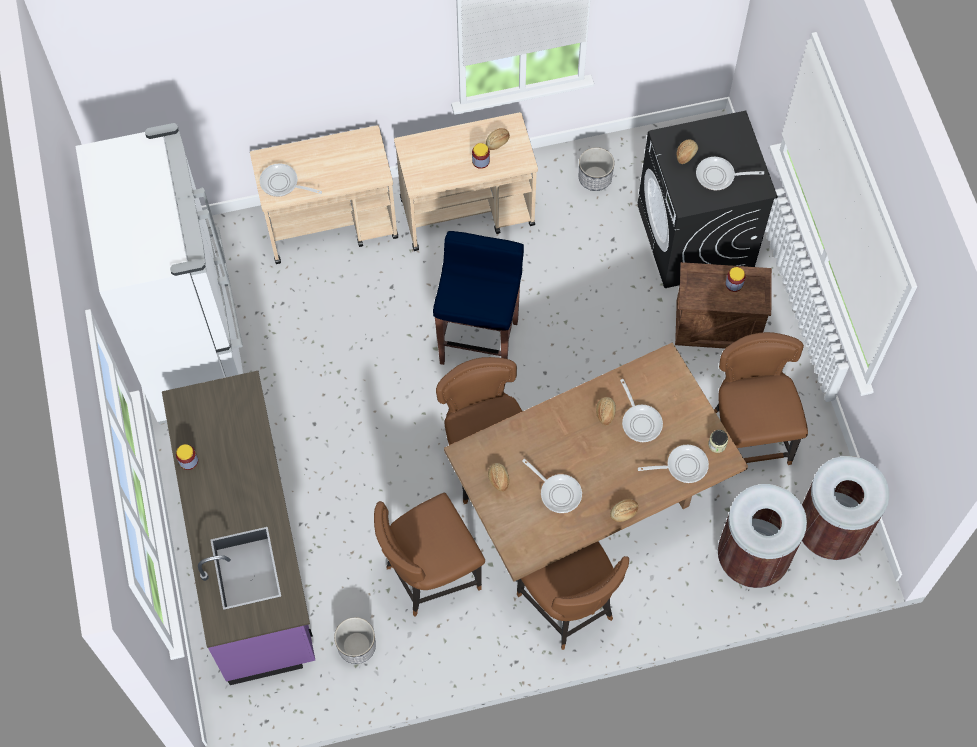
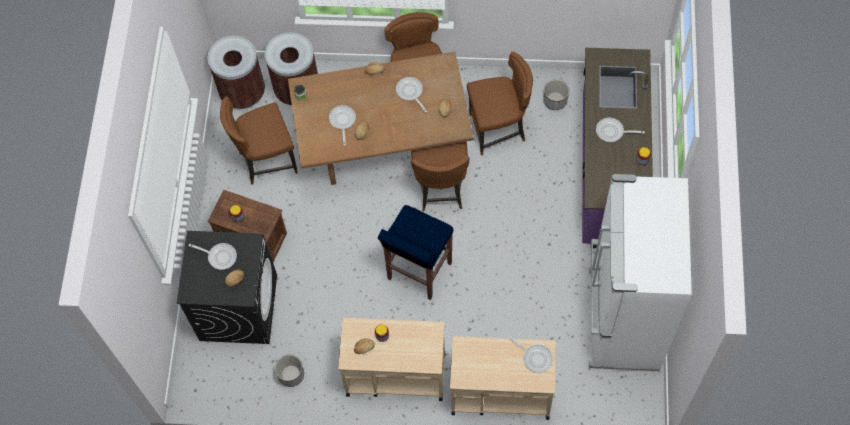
camera: 160 degrees left, 0 degrees up
(683, 466) = (327, 88): frying pan -> frying pan (612, 132)
(748, 436) = (266, 161): brown chair -> brown chair turned 60 degrees clockwise

